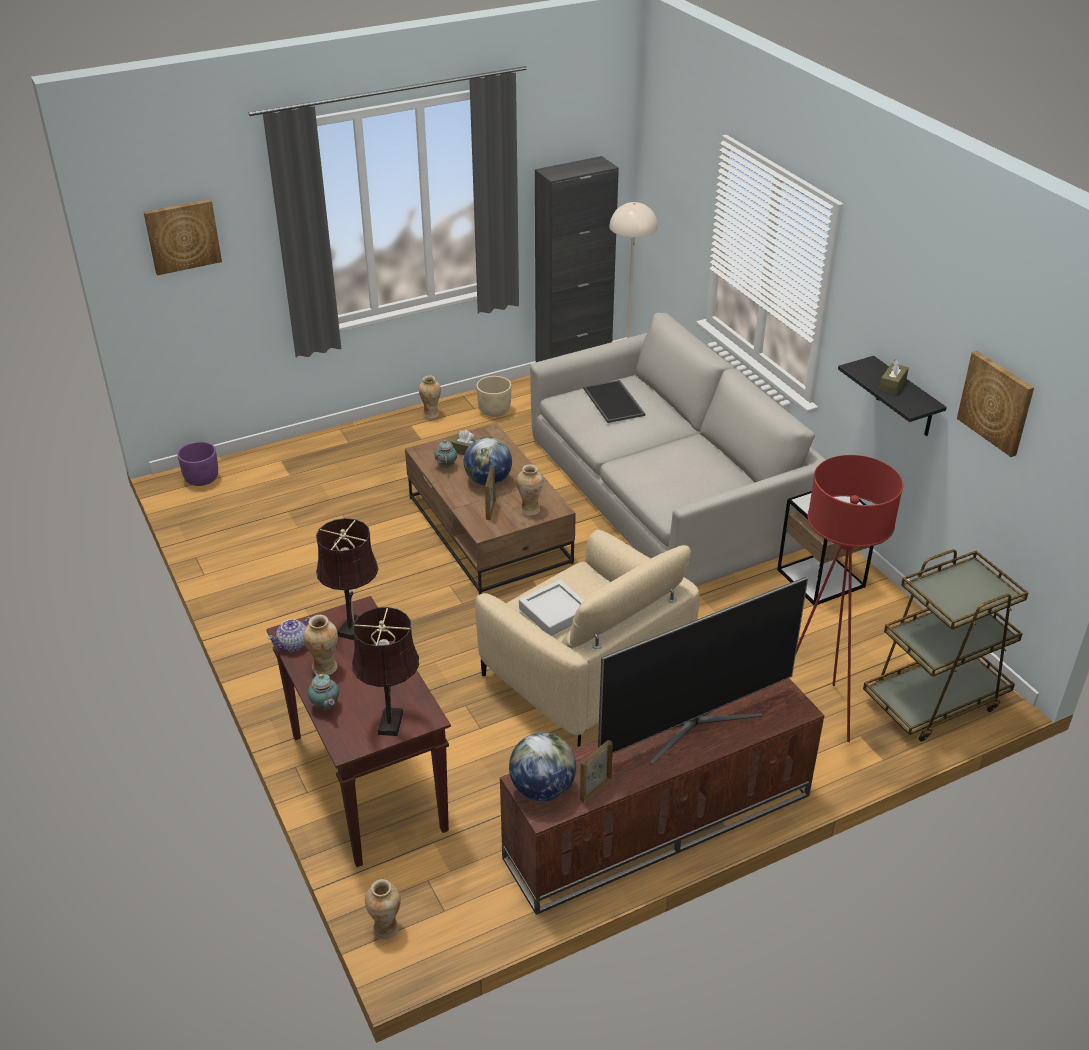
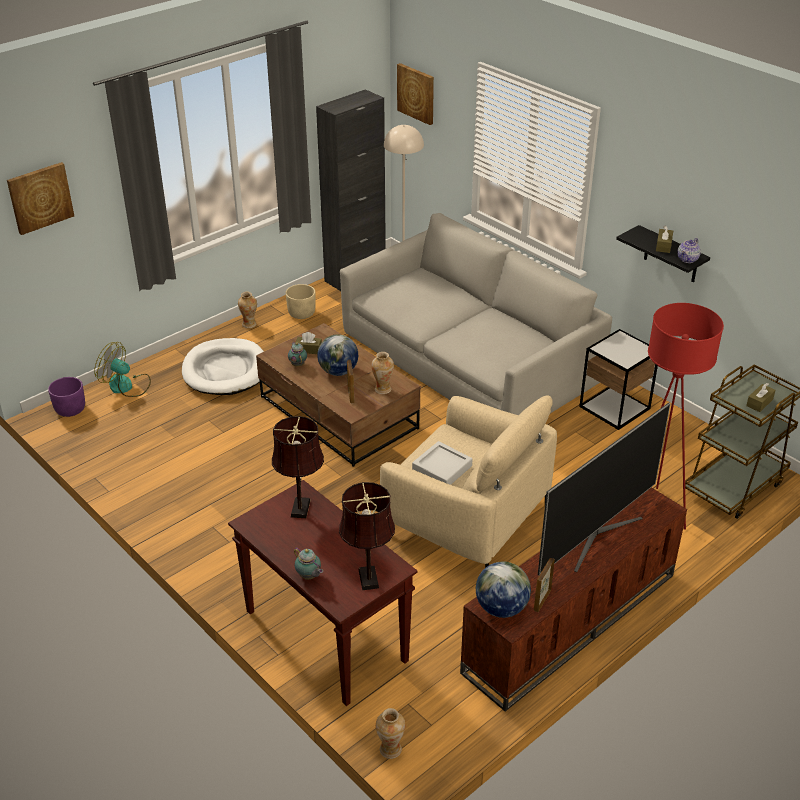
camera: 15 degrees left, 0 degrees up
(270, 462) = (126, 386): none -> fan
(294, 644) = (258, 531): teapot -> teapot (688, 259)
(325, 668) = (293, 545): vase -> none
(383, 462) = (225, 370): none -> white dog bed
(615, 402) = (416, 291): tray -> none
(964, 599) = (759, 402): none -> brown tissue box
(996, 402) = (756, 248): picture -> picture (416, 93)

